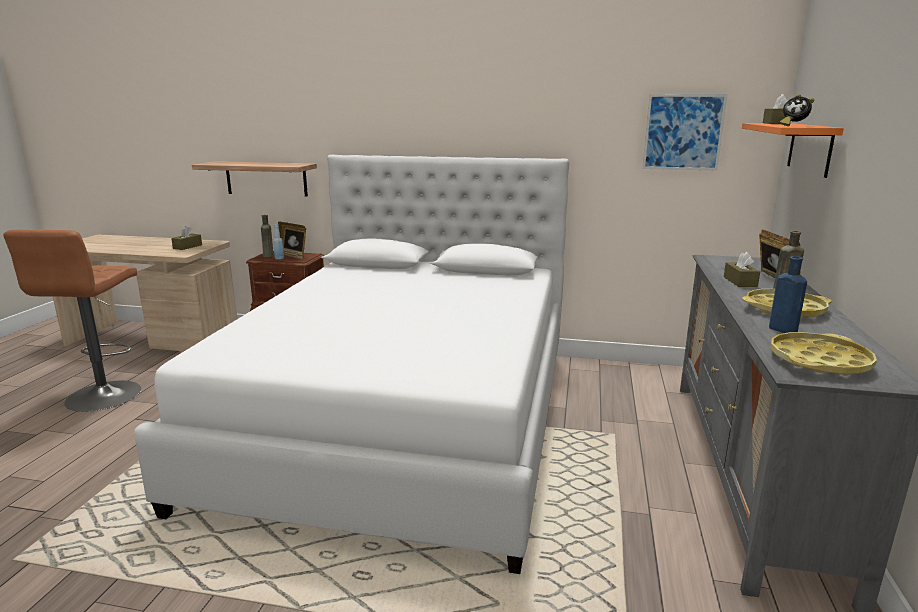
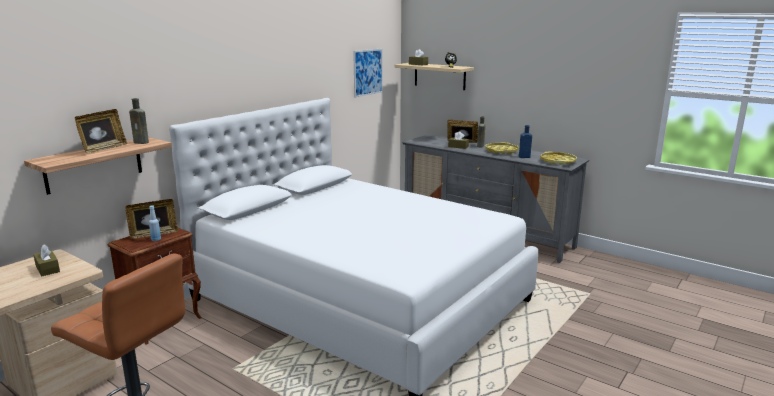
camera: 65 degrees left, 0 degrees up
(260, 163) = (103, 149): none -> picture frame
(268, 256) = (135, 243): brown bottle -> brown bottle (142, 142)
(810, 148) = (439, 76): orange shelf -> beige shelf

